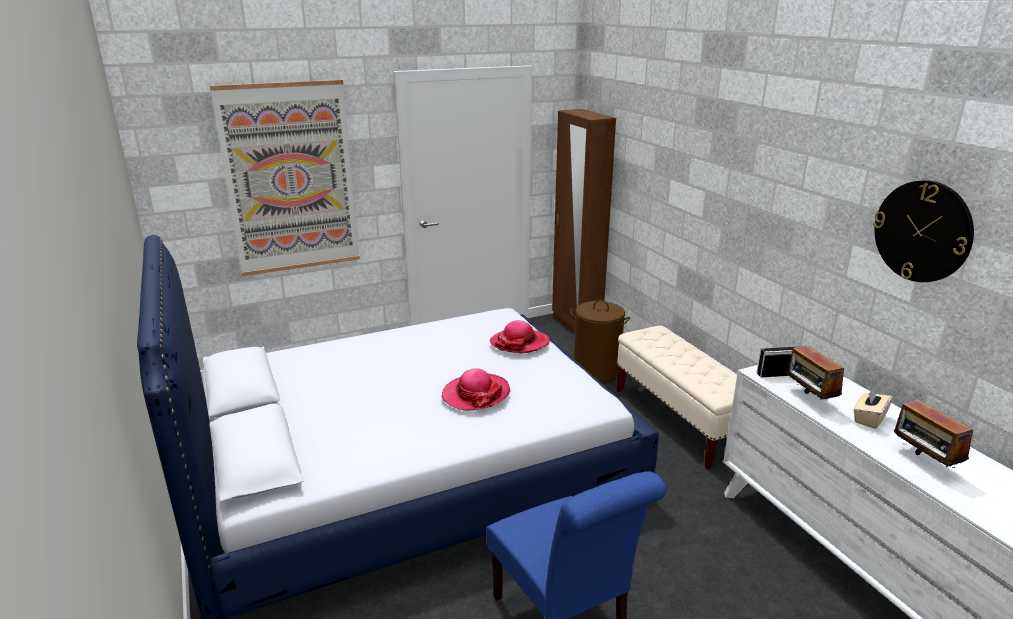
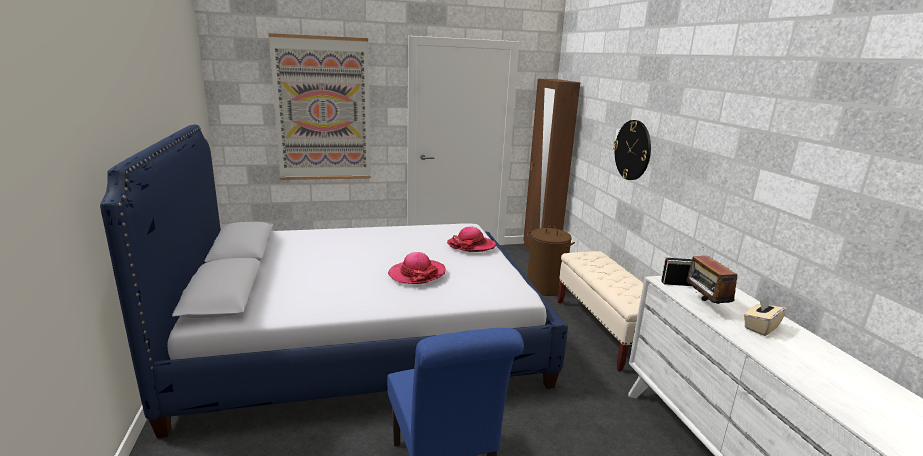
camera: 10 degrees right, 5 degrees down
(922, 231) = (825, 149): wall clock -> wall clock (632, 150)
(923, 462) = (808, 370): radio -> none

